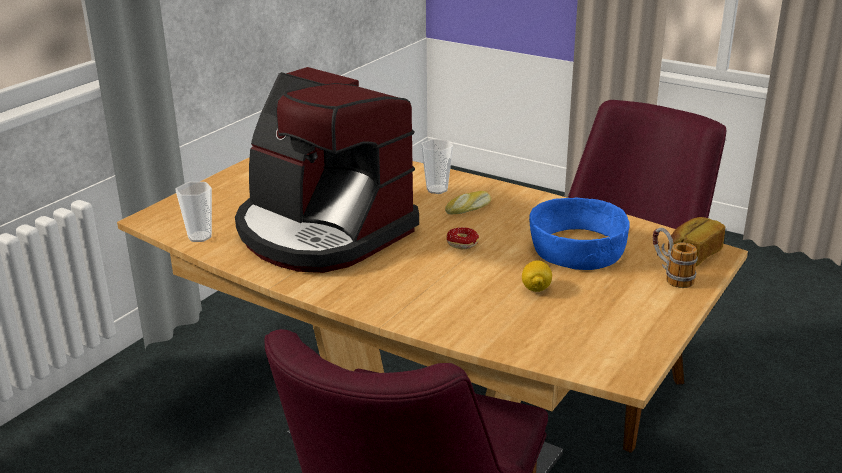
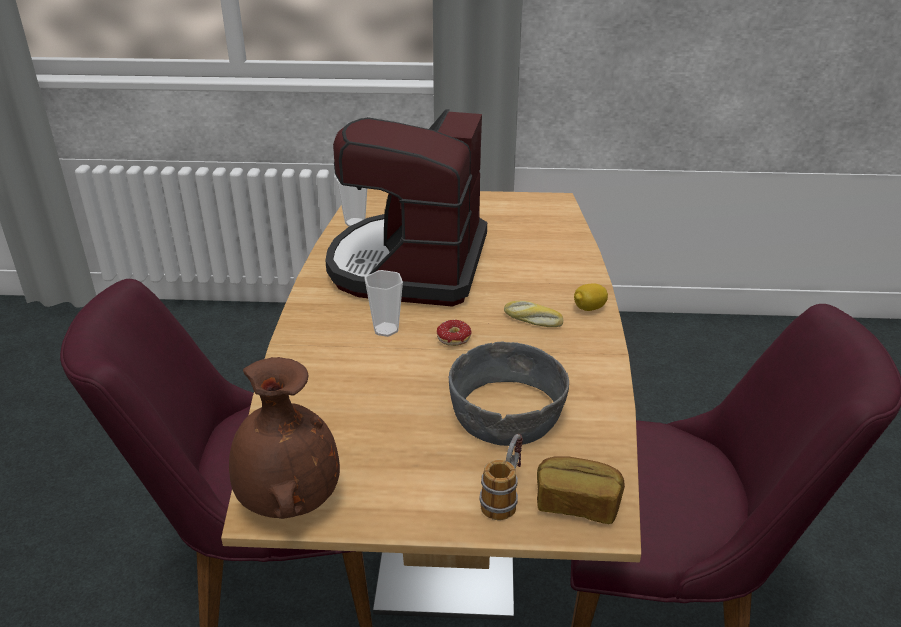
camera: 60 degrees right, 5 degrees up
(437, 189) = (554, 291): cup -> cup (386, 329)
(536, 288) = (398, 407): lemon -> lemon (589, 308)
(575, 250) = (506, 410): blue bowl -> grey bowl
(618, 361) = (287, 499): none -> brown vase

